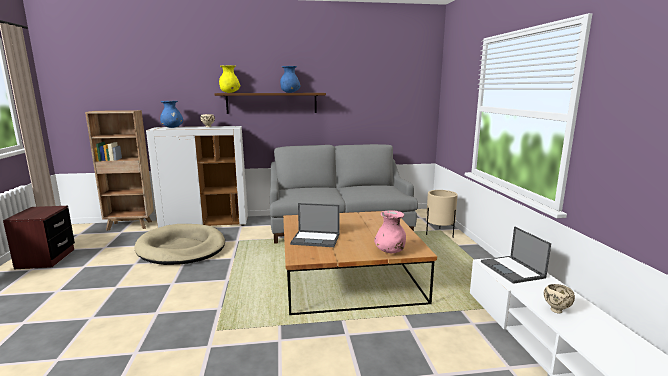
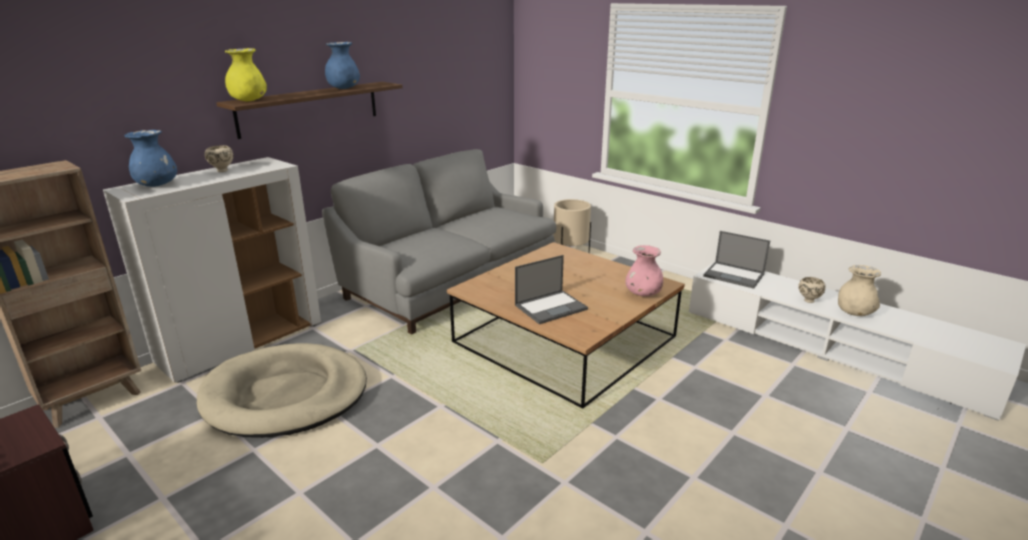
camera: 40 degrees left, 10 degrees up
(594, 338) = (854, 313): none -> beige vase

